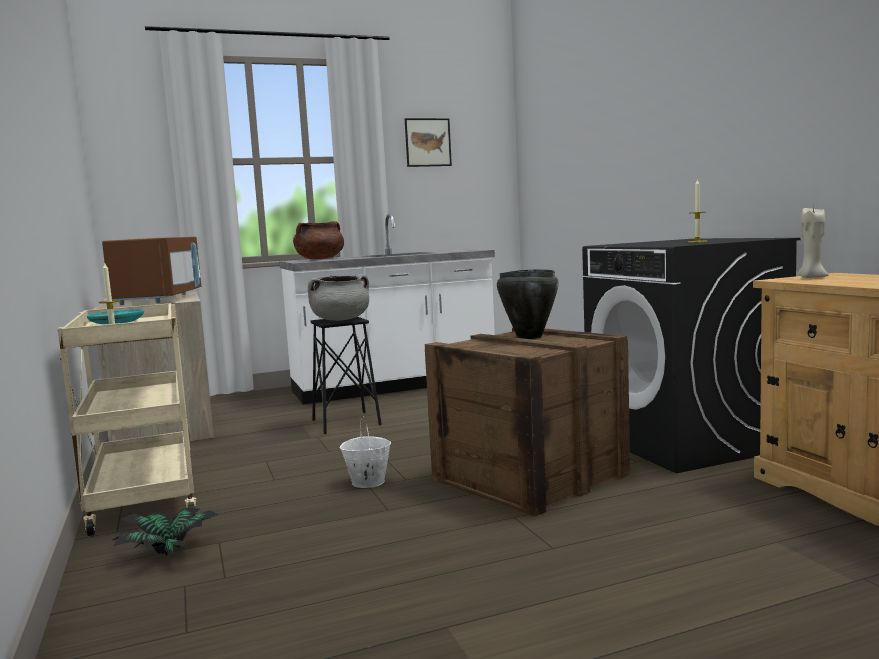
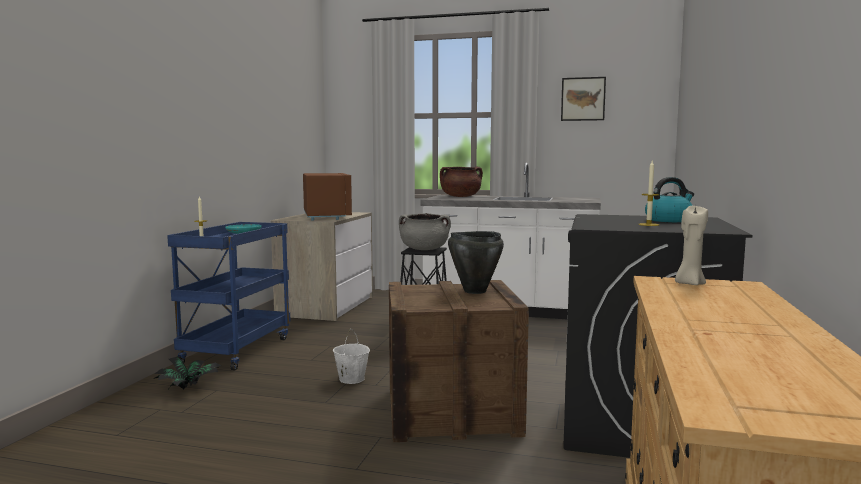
camera: 35 degrees right, 0 degrees up
(142, 497) = (237, 350): beige cart -> blue cart
(160, 299) = (327, 217): brown microwave -> brown microwave turned 45 degrees counterclockwise
(684, 240) = (669, 220): none -> kettle

